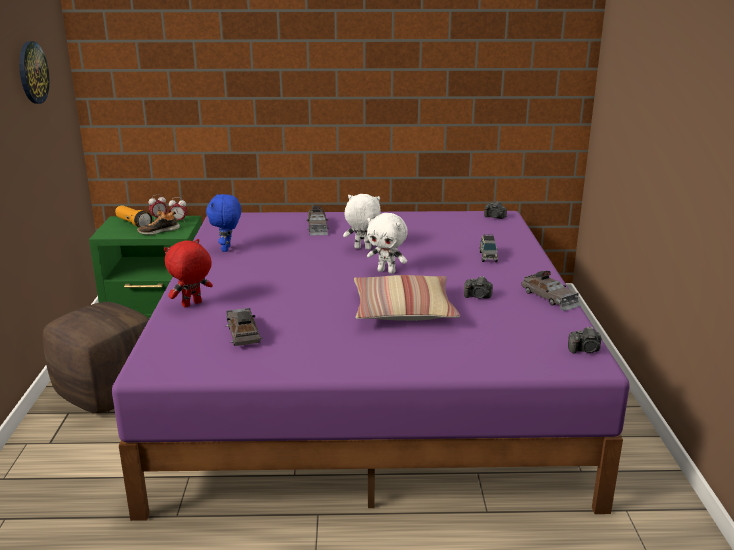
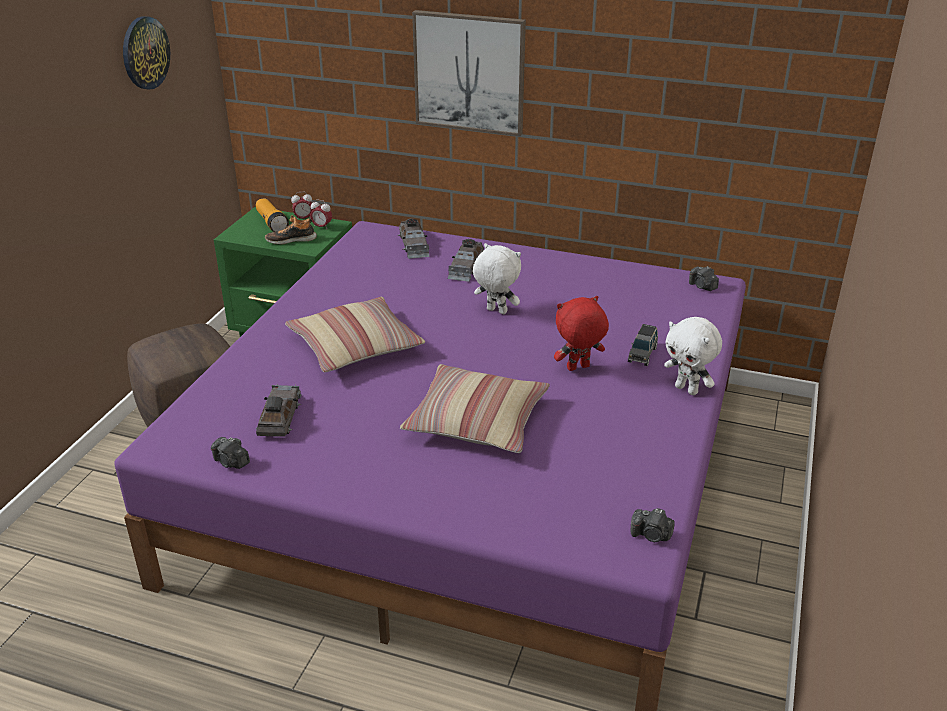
camera: 20 degrees right, 10 degrees up
(192, 305) = (254, 363): red plush toy -> red plush toy (578, 368)
(227, 249) = (342, 284): blue plush toy -> none
(269, 283) = (355, 346): none -> pillow
(298, 79) = (469, 72): none -> picture
(387, 271) = (500, 354): white plush toy -> white plush toy (687, 389)
(478, 296) = (581, 419): camera -> camera (231, 462)
(550, 298) = (671, 440): grey toy car -> grey toy car (414, 245)

